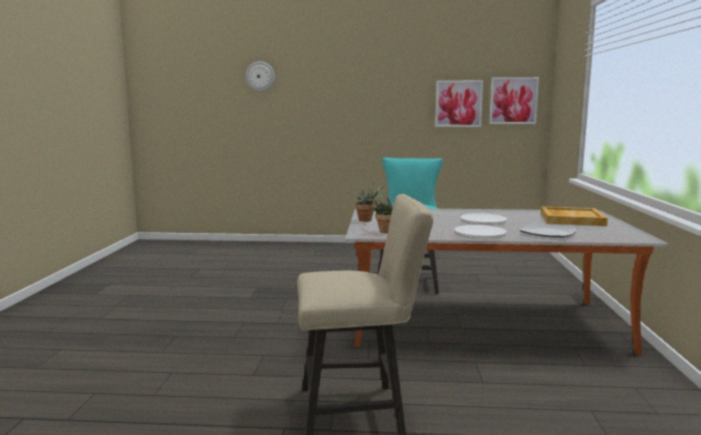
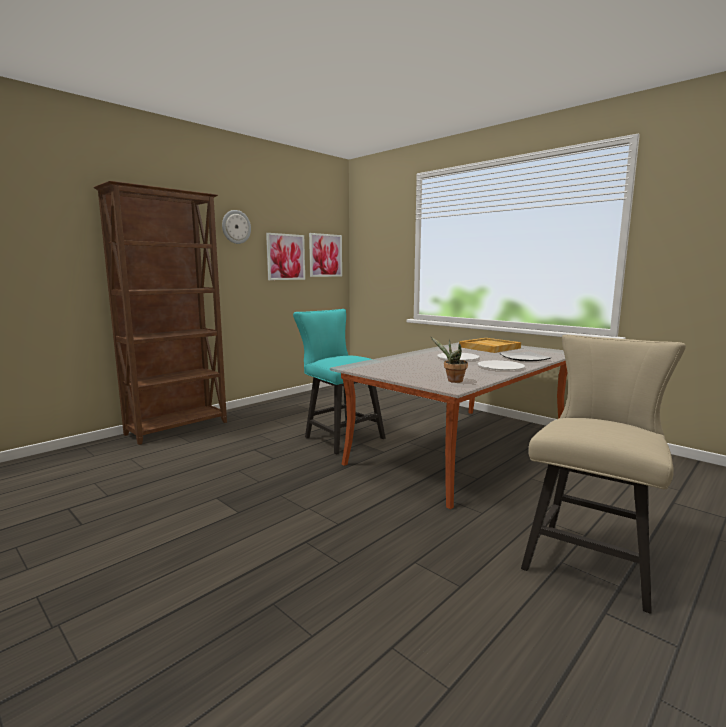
camera: 50 degrees left, 0 degrees up
(260, 76) = (52, 211): wall clock -> wall clock (236, 227)
(326, 246) = (178, 428): none -> brown bookcase
(367, 220) = (397, 376): potted plant -> none

